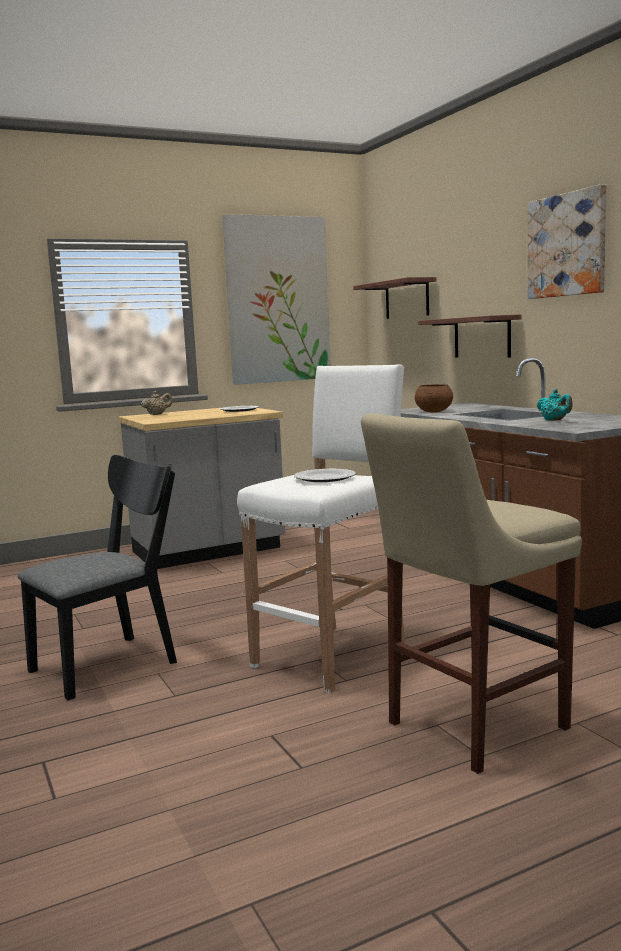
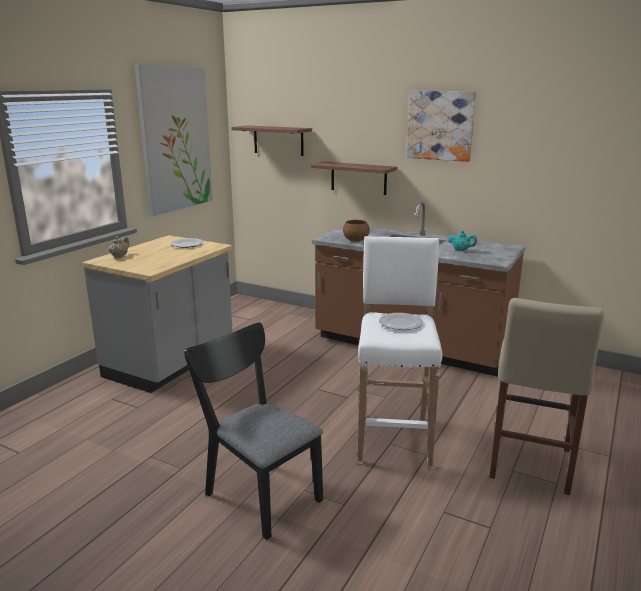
camera: 35 degrees left, 10 degrees up
(113, 662) = (258, 492): black chair -> black chair turned 60 degrees counterclockwise

